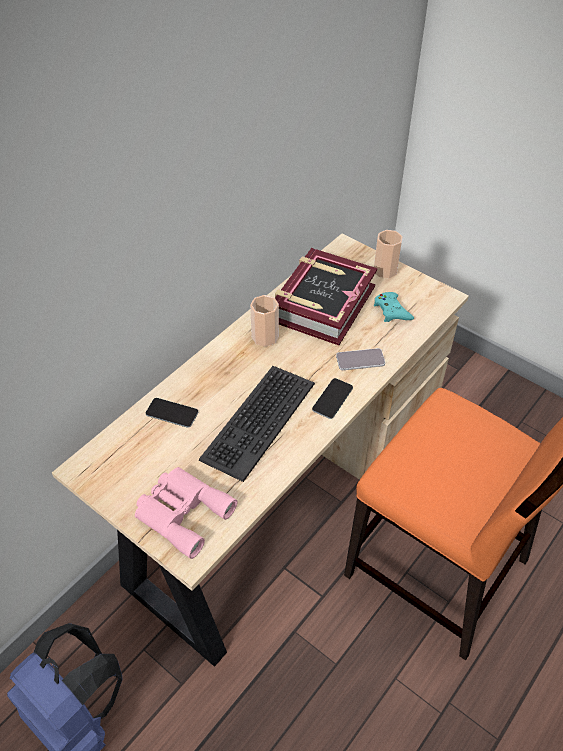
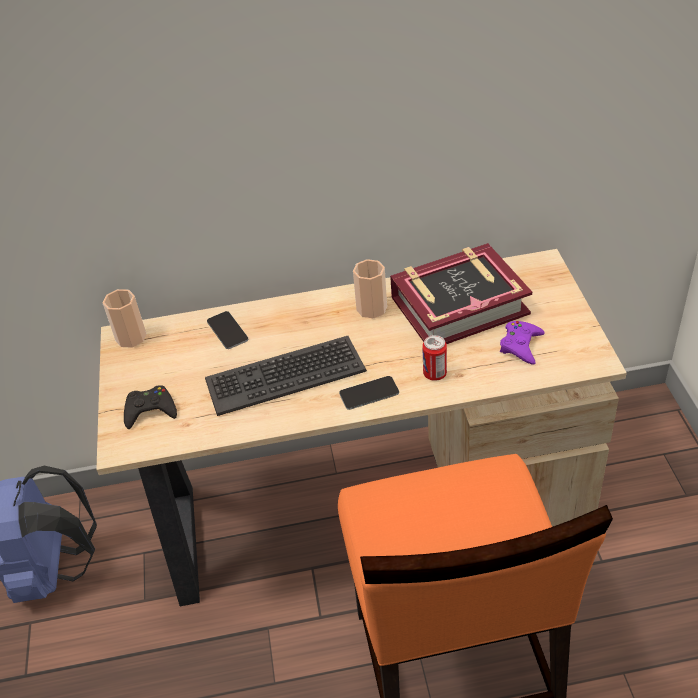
camera: 45 degrees right, 5 degrees down
(182, 512) = (150, 410): pink binoculars -> black game controller
(360, 360) = (435, 374): phone -> can
(385, 270) = (560, 304): cup -> cup (131, 337)
(392, 311) = (521, 345): turquoise game controller -> purple game controller

